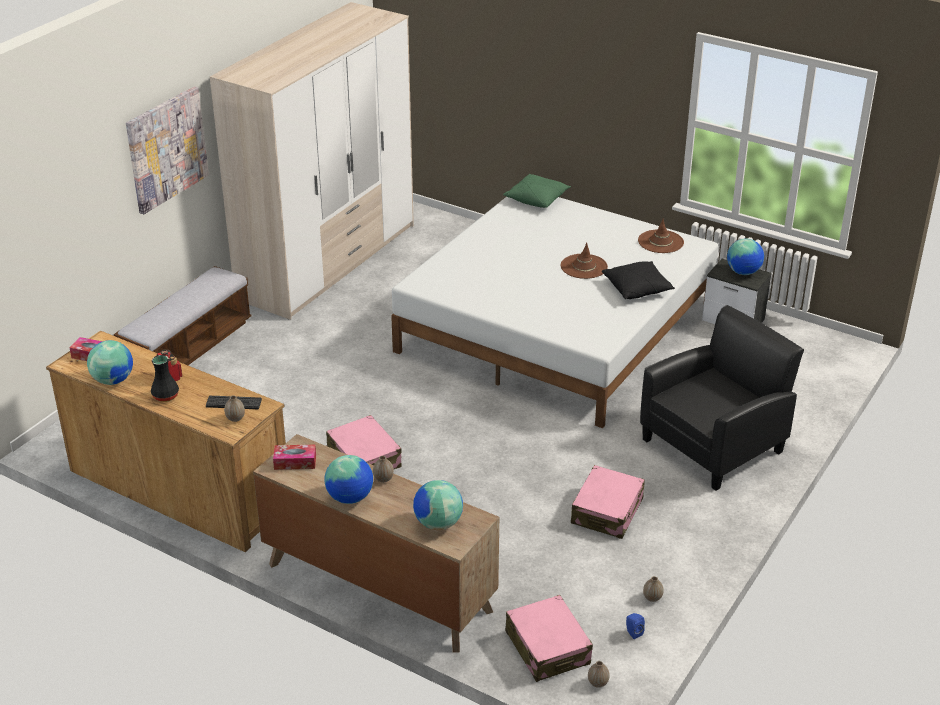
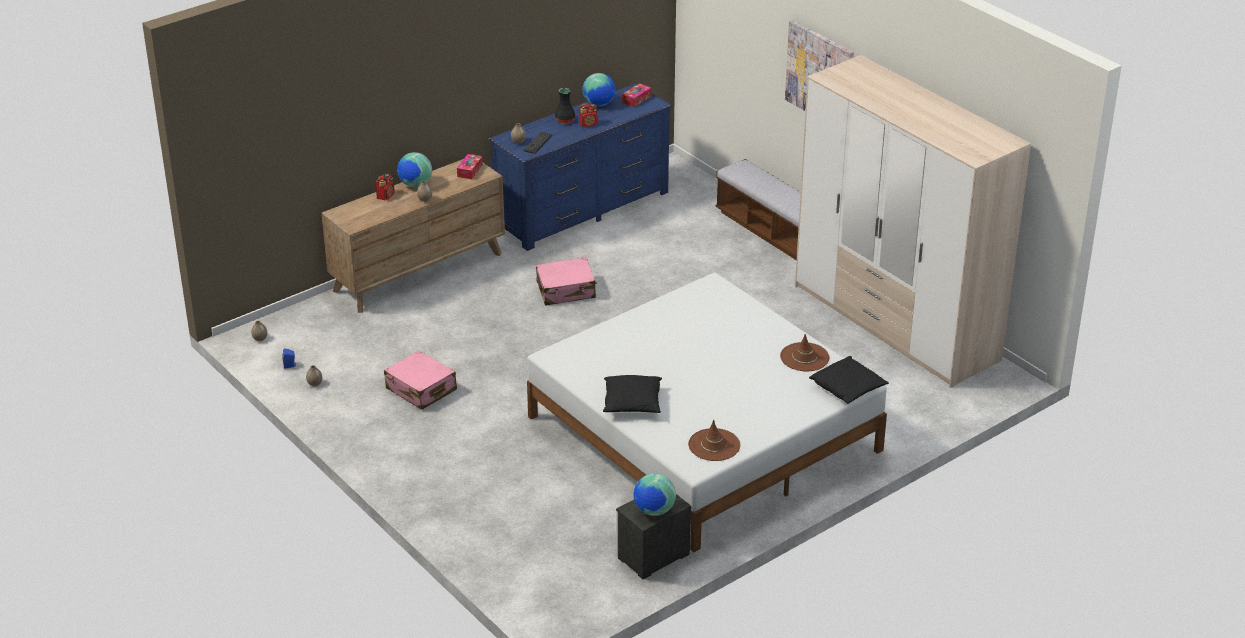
camera: 110 degrees right, 0 degrees up
(179, 490) = (582, 209): brown dresser -> blue dresser
(390, 515) = (386, 196): none -> radio
(438, 523) = (362, 211): globe -> none
(537, 199) = (848, 389): green pillow -> black pillow
(547, 648) = (306, 326): pink suitcase -> none
(584, 266) = (691, 383): brown hat -> brown hat (804, 357)
(714, 445) = (463, 472): black armchair -> none

